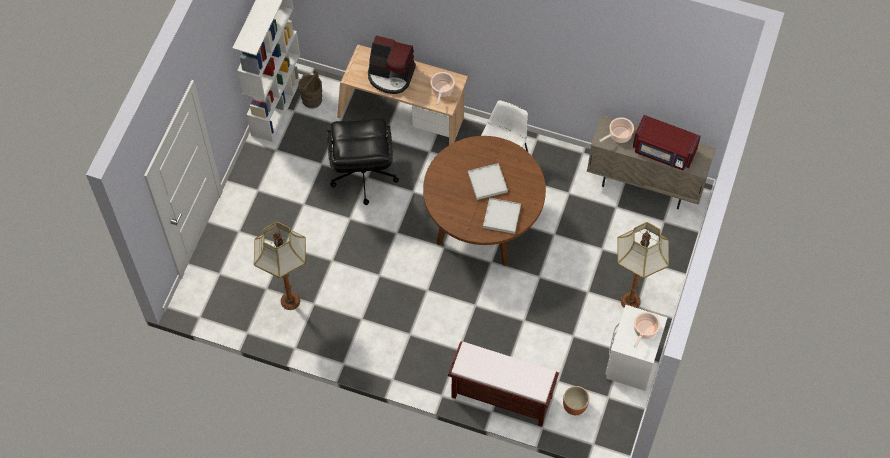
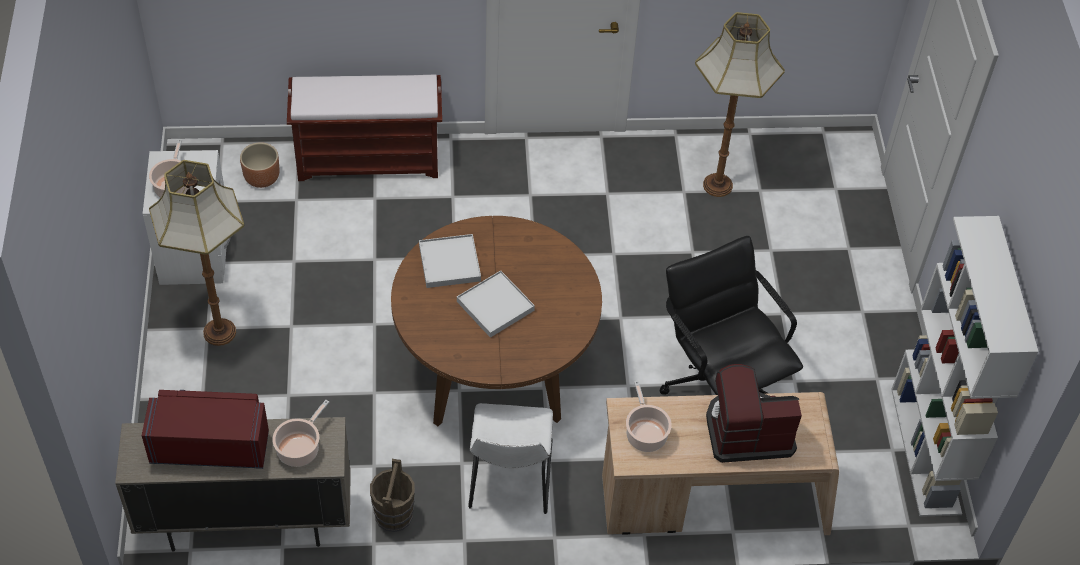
camera: 155 degrees right, 10 degrees down
(312, 100) = (876, 478): brown bucket -> brown bucket (394, 515)

